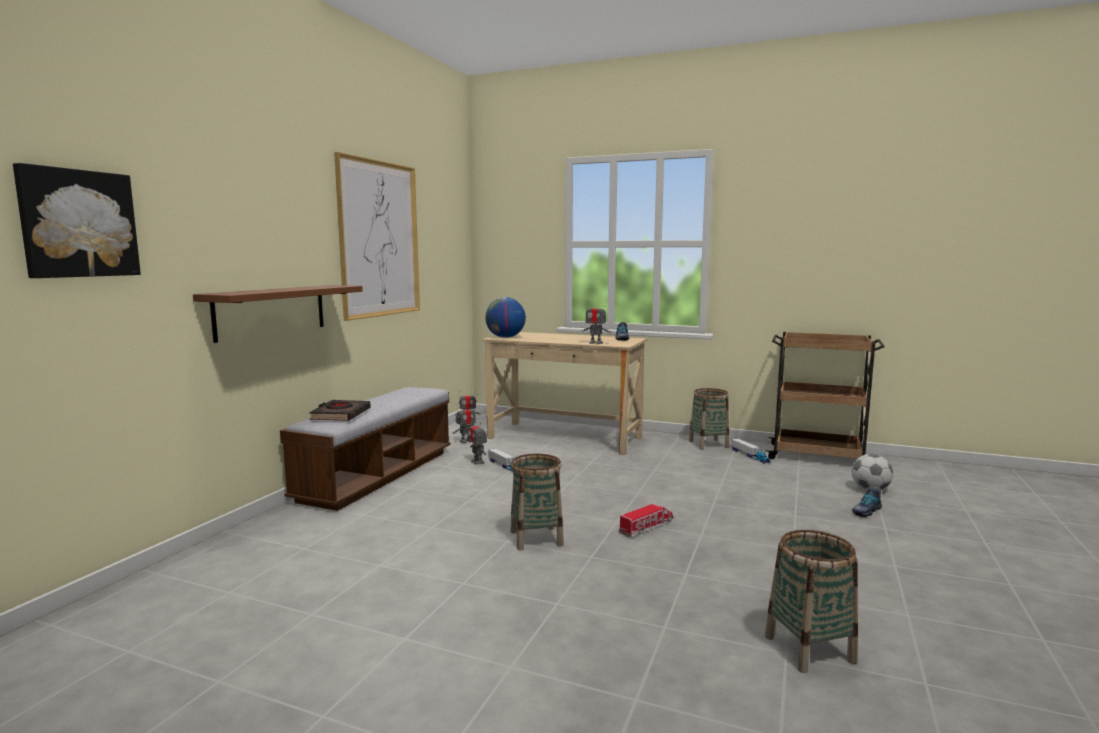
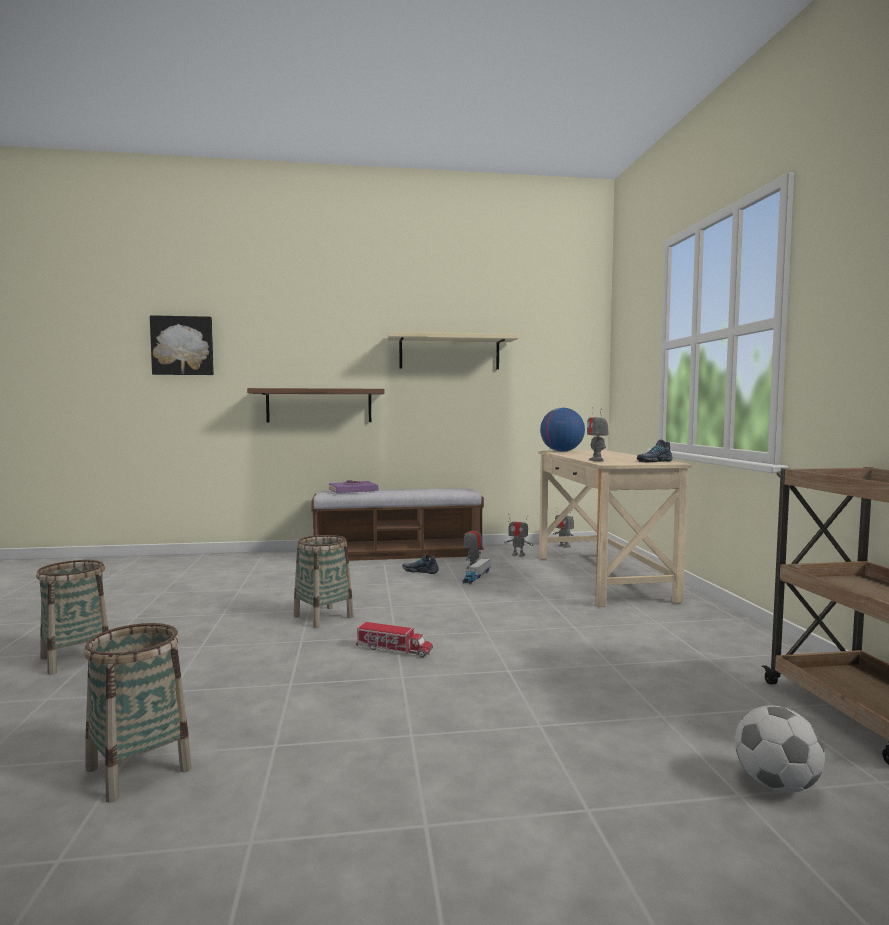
camera: 60 degrees right, 5 degrees down
(340, 415) = (353, 491): black book -> purple book
(379, 239) = (449, 352): picture -> beige shelf
(708, 444) = (740, 638): basket -> basket (76, 659)
(750, 456) = (746, 668): toy truck -> none
(866, 511) = (648, 785): shoe -> shoe (420, 571)

